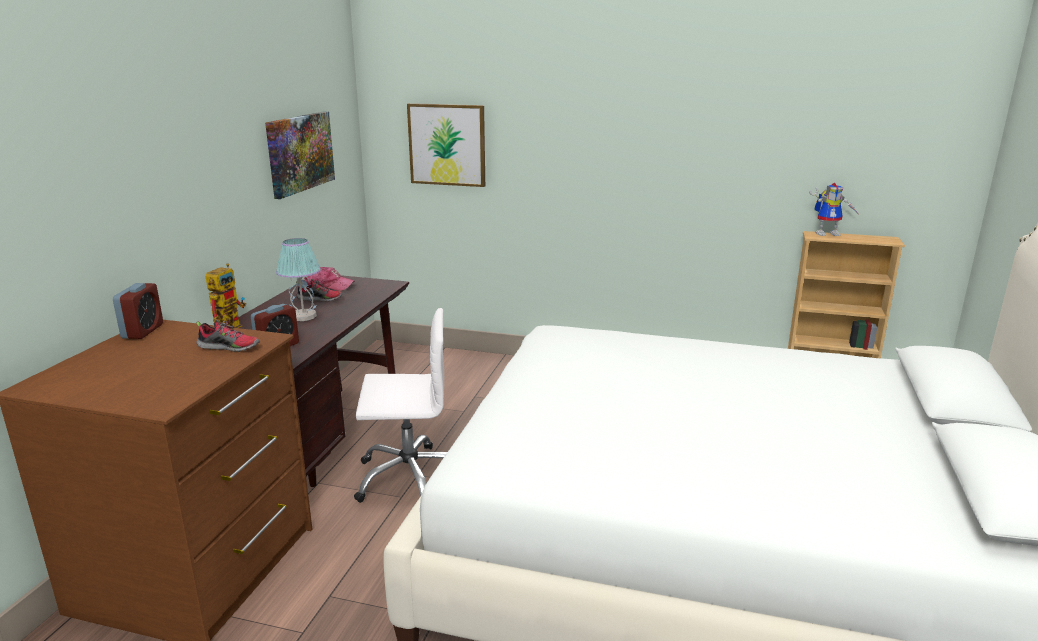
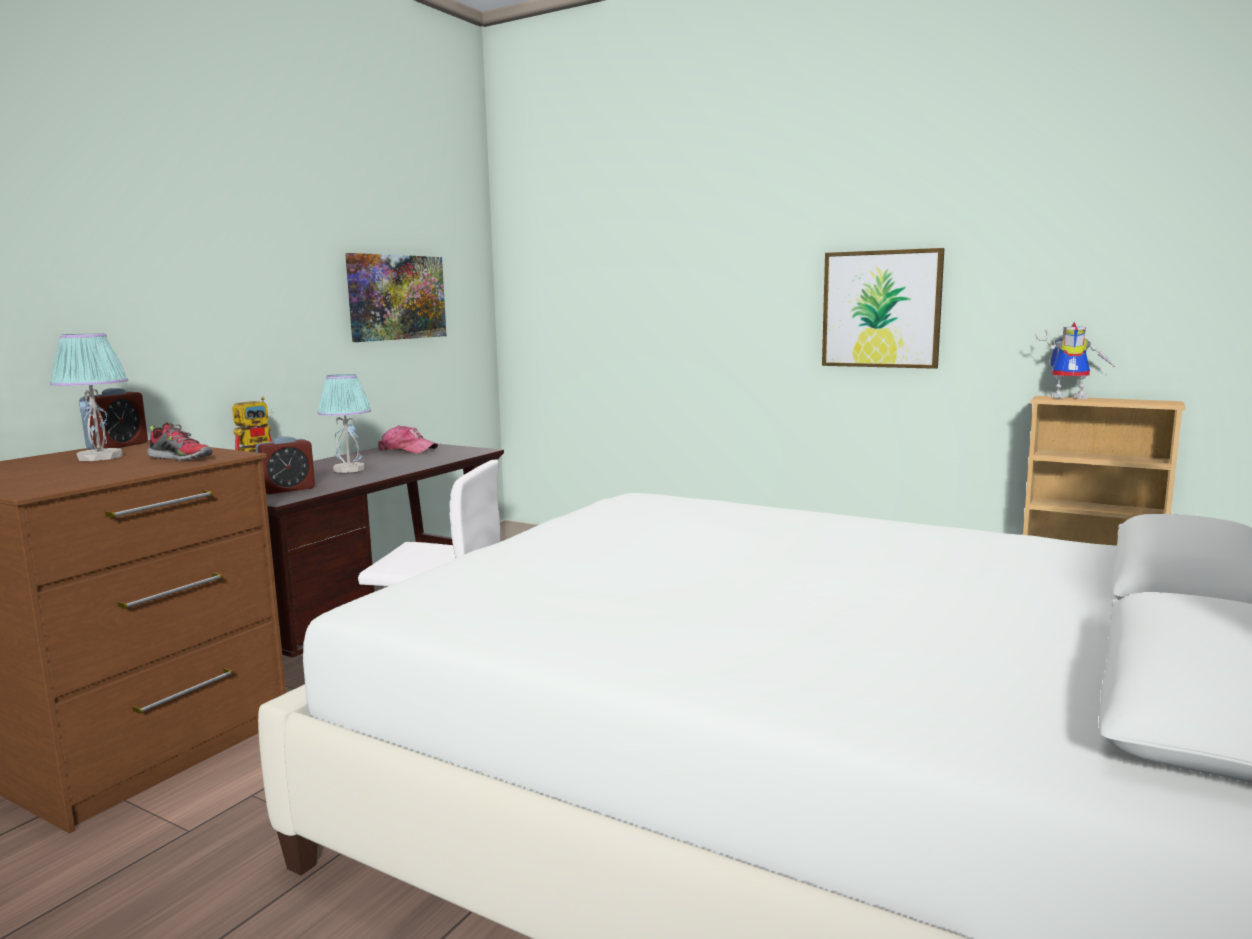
camera: 15 degrees right, 10 degrees down
(152, 351) = (100, 457): none -> table lamp
(320, 299) = (385, 458): shoe -> none
(447, 144) = (584, 301): picture -> picture (881, 309)

